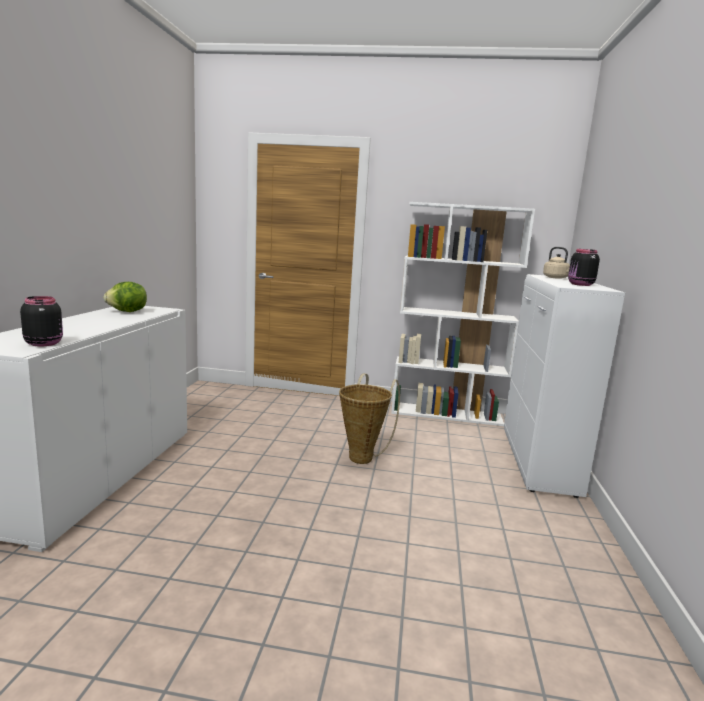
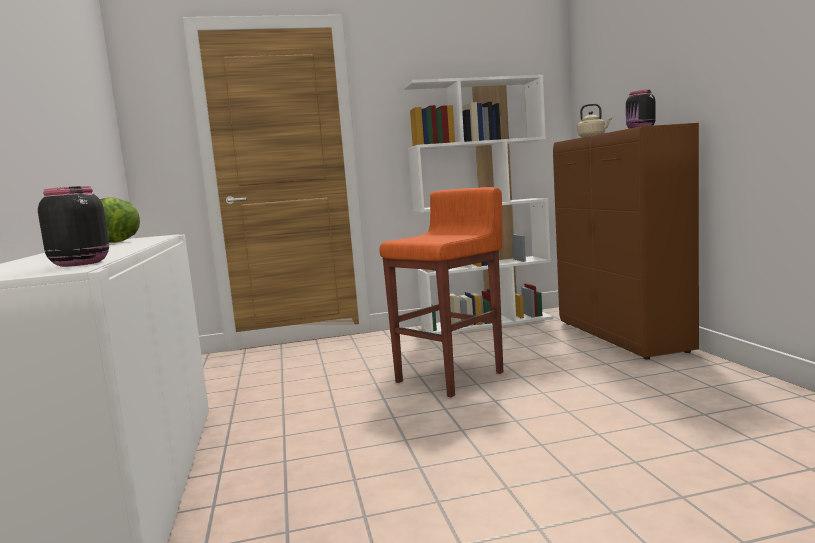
camera: 20 degrees left, 5 degrees down
(363, 456) = (451, 377): basket -> orange stool
(539, 463) = (622, 337): white cabinet -> brown cabinet

